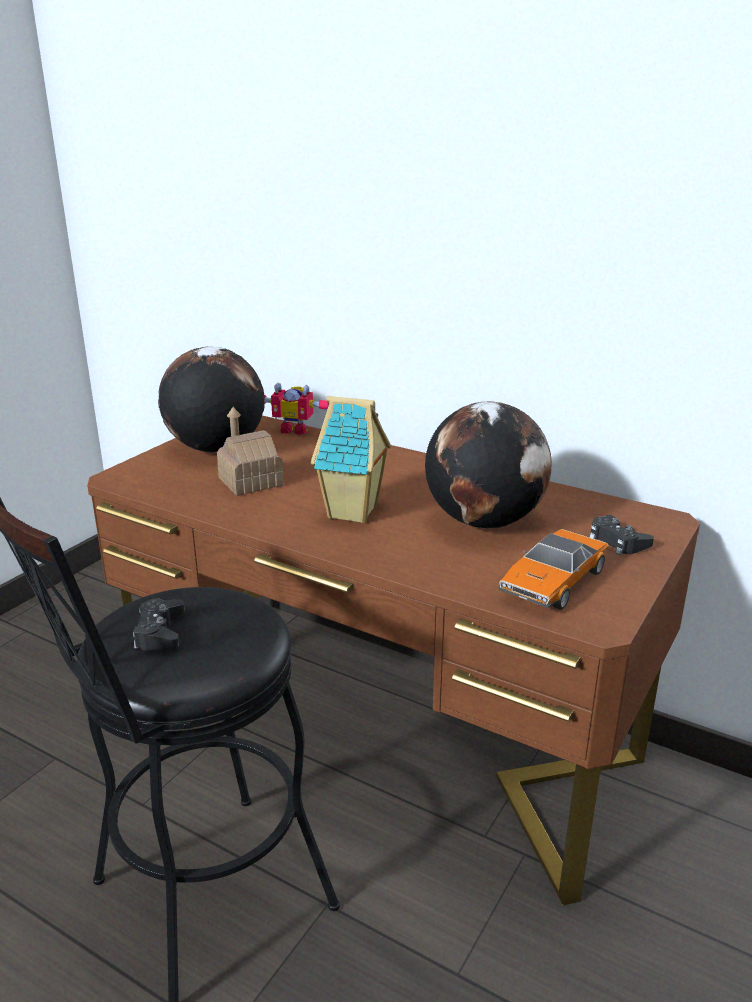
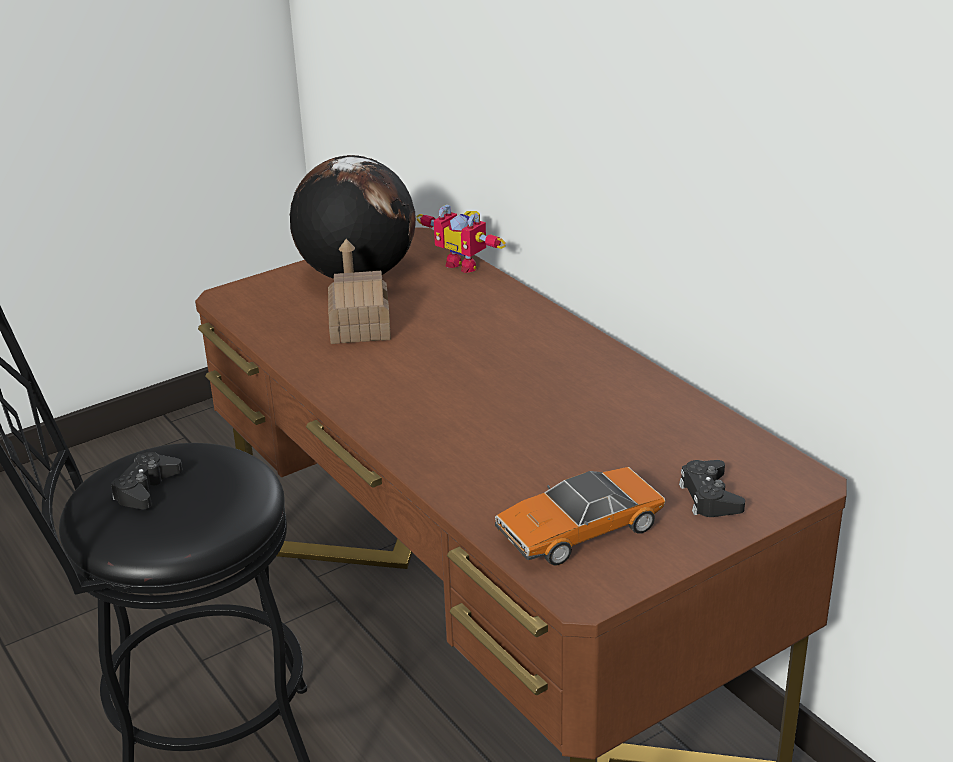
camera: 25 degrees right, 5 degrees up
(353, 513) = (437, 392): toy house -> none
(484, 521) = (574, 434): globe -> none

